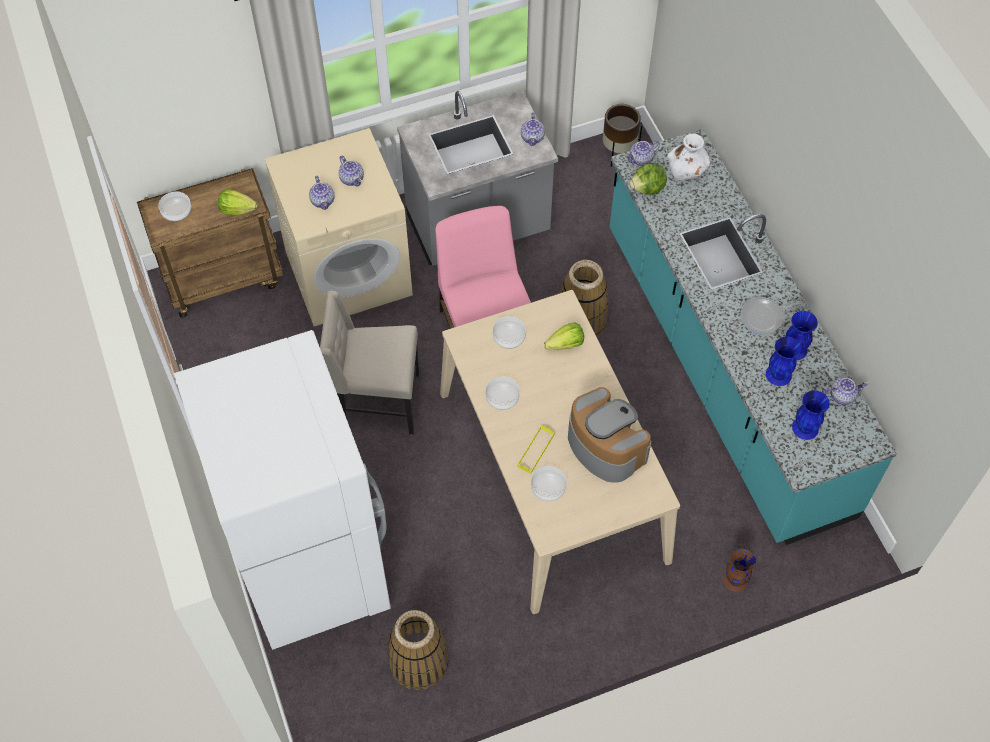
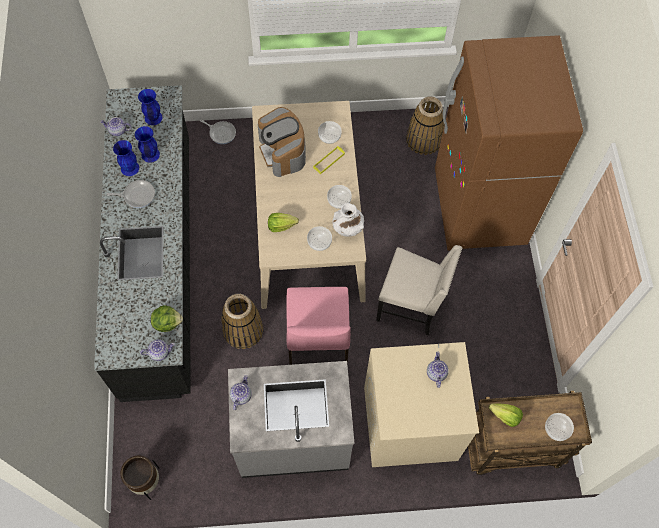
camera: 165 degrees left, 5 degrees up
(310, 567) = (479, 208): white fridge -> brown fridge
(352, 179) = (407, 388): teapot -> none
(686, 171) = (129, 330): white vase -> white vase (347, 228)
(724, 370) = (159, 263): turquoise counter -> black counter
(735, 580) = (221, 133): brown vase -> frying pan

